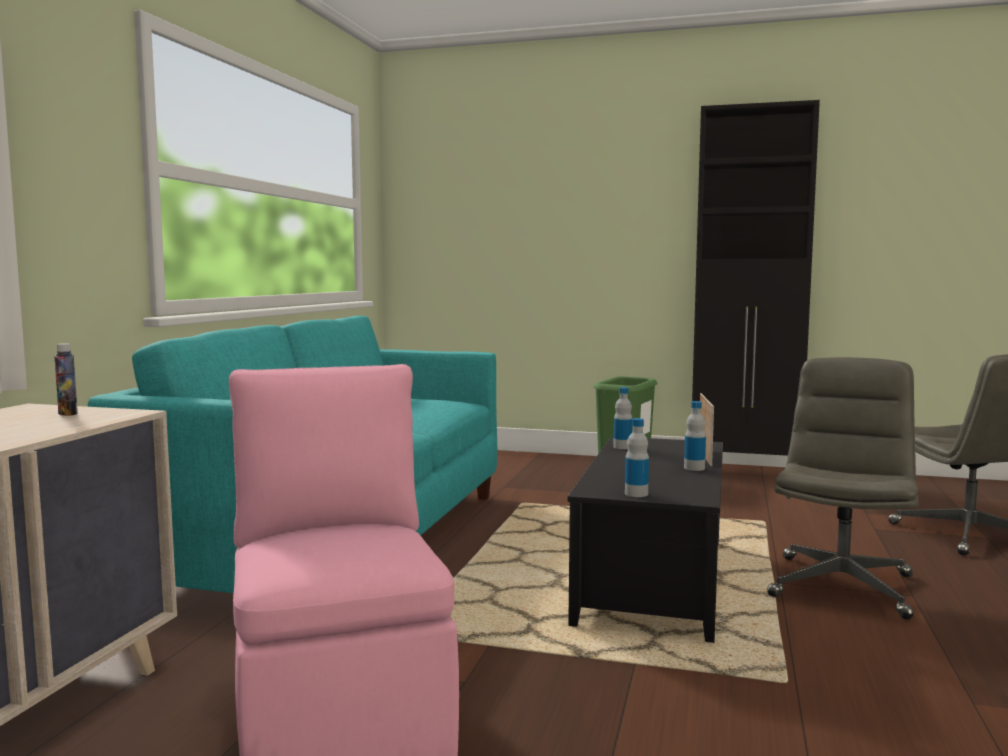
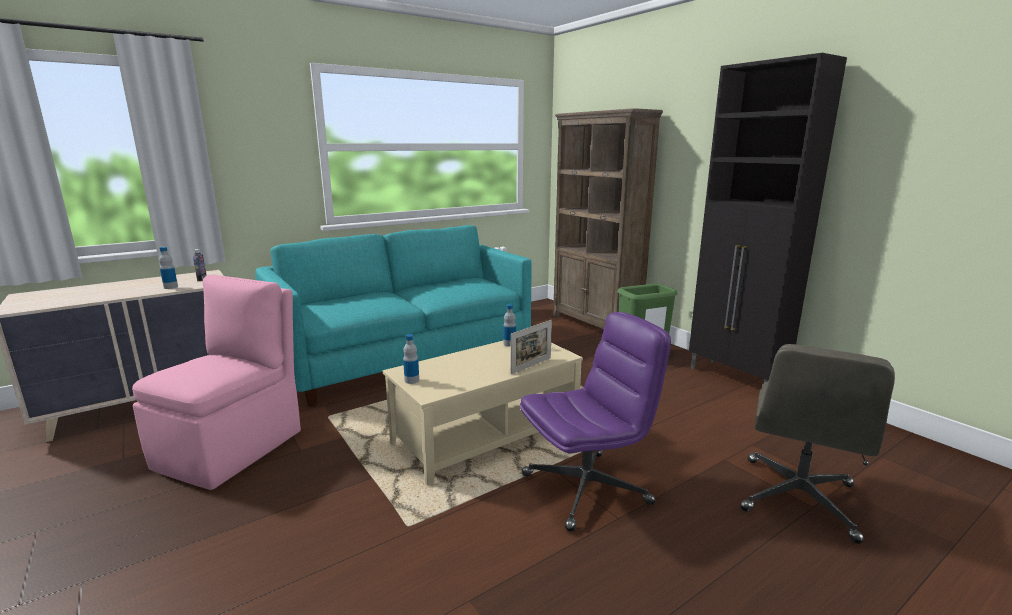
camera: 40 degrees right, 10 degrees up
(512, 457) = (595, 325): none -> brown bookcase
(650, 580) = (486, 435): black coffee table -> beige coffee table
(694, 468) = (496, 372): bottle -> bottle (170, 287)
(841, 585) = (587, 488): grey office chair -> purple office chair

